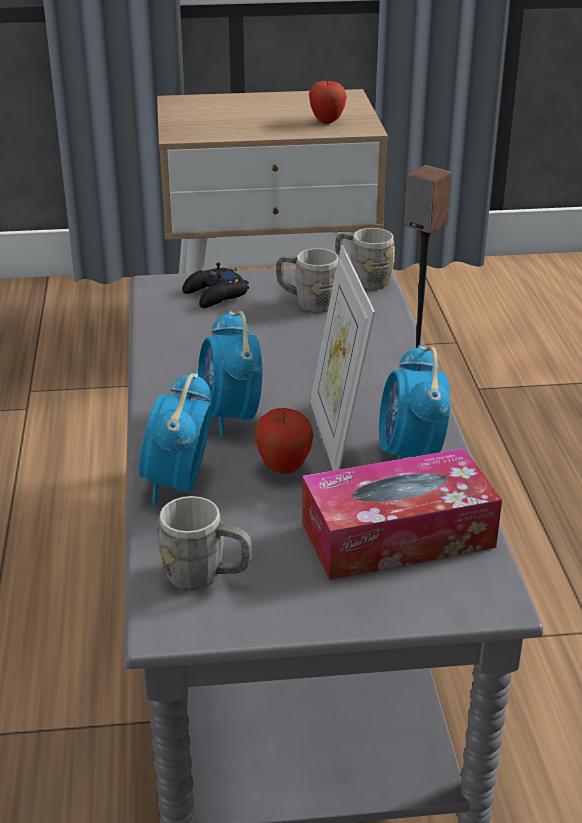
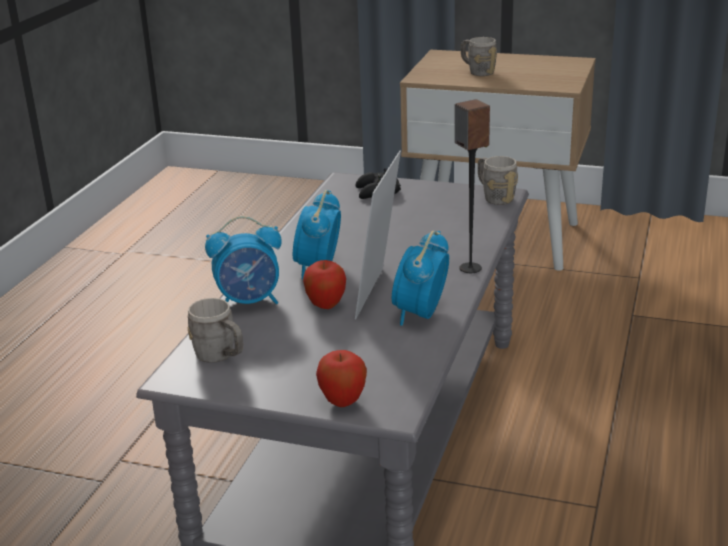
camera: 25 degrees right, 5 degrees down
(178, 485) = (249, 302): alarm clock -> alarm clock turned 135 degrees counterclockwise
(308, 303) = (438, 206): grey mug -> grey mug (477, 71)
(327, 121) = (541, 78): apple -> apple (343, 402)
(397, 535) = (365, 360): tissue box -> none

